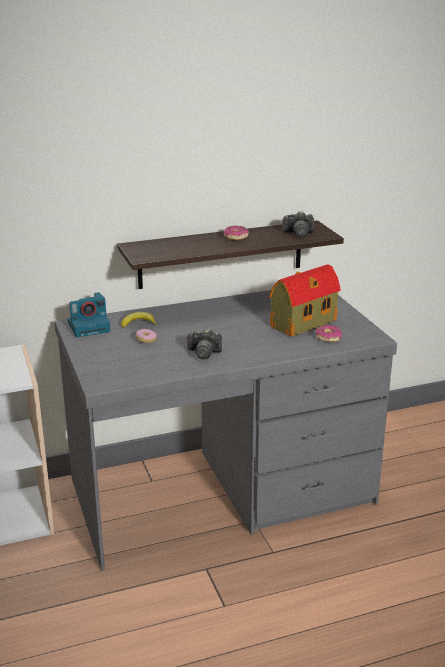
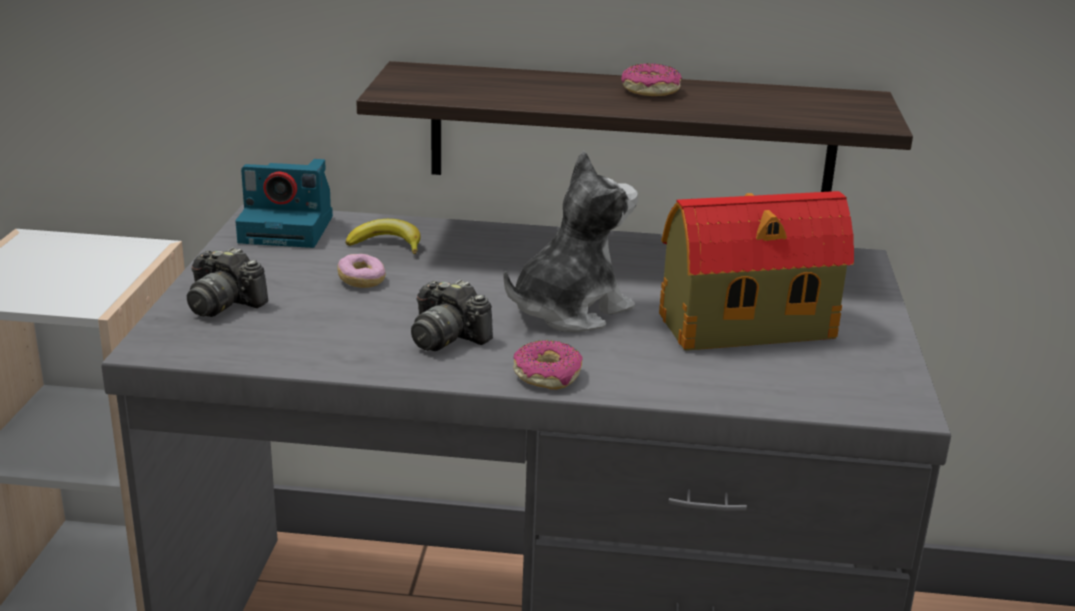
camera: 25 degrees right, 0 degrees up
(236, 332) = (568, 310): none -> plush toy
(298, 233) = (808, 108): camera -> camera (223, 303)
(328, 338) = (774, 376): donut -> donut (547, 375)

